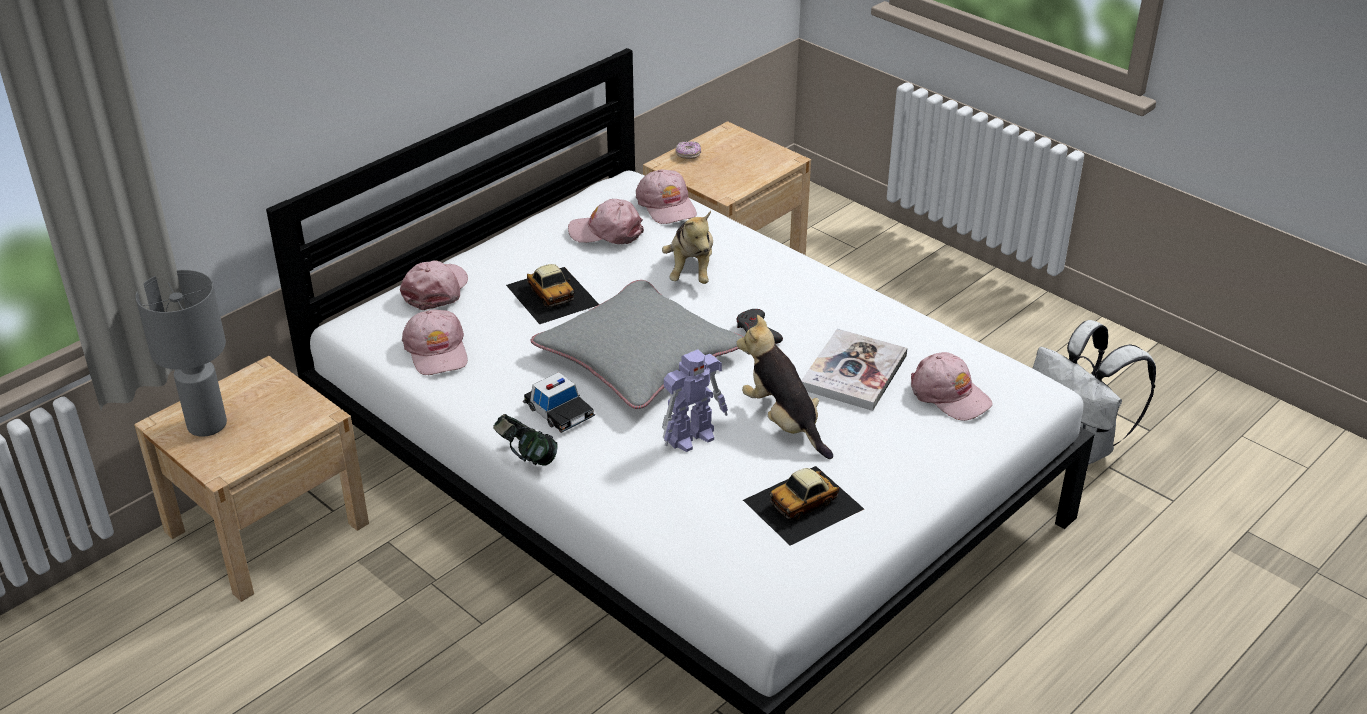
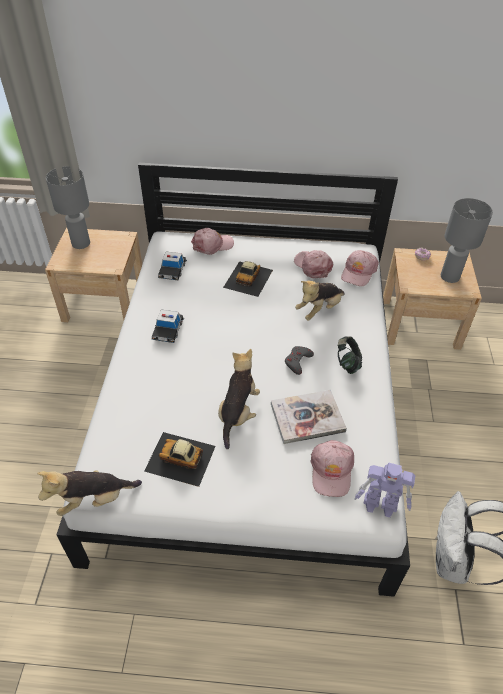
camera: 50 degrees right, 10 degrees up
(437, 351) = (172, 270): pink cap -> toy car
(526, 457) = (127, 339): headphones -> headphones (347, 363)
(639, 356) = (234, 332): grey pillow -> none
(692, 436) = (193, 385): toy robot -> toy robot (381, 505)
(748, 158) = (449, 277): none -> grey table lamp
(790, 611) = (94, 500): none -> plush toy

